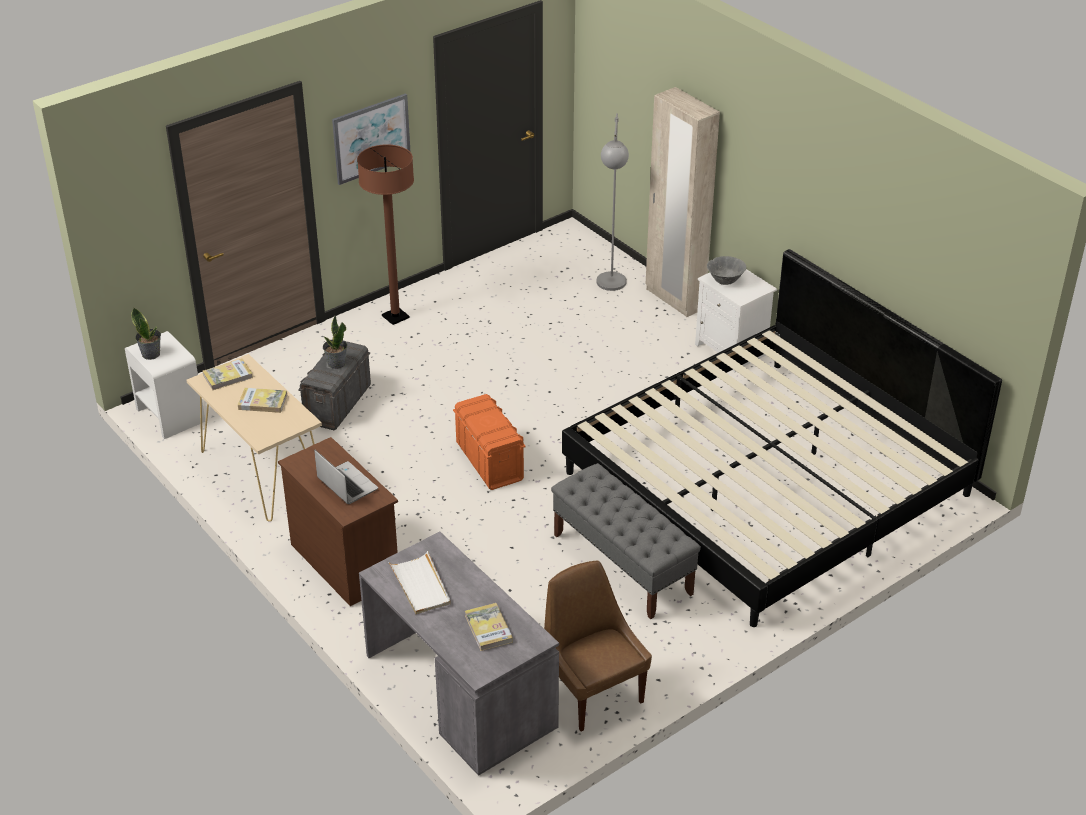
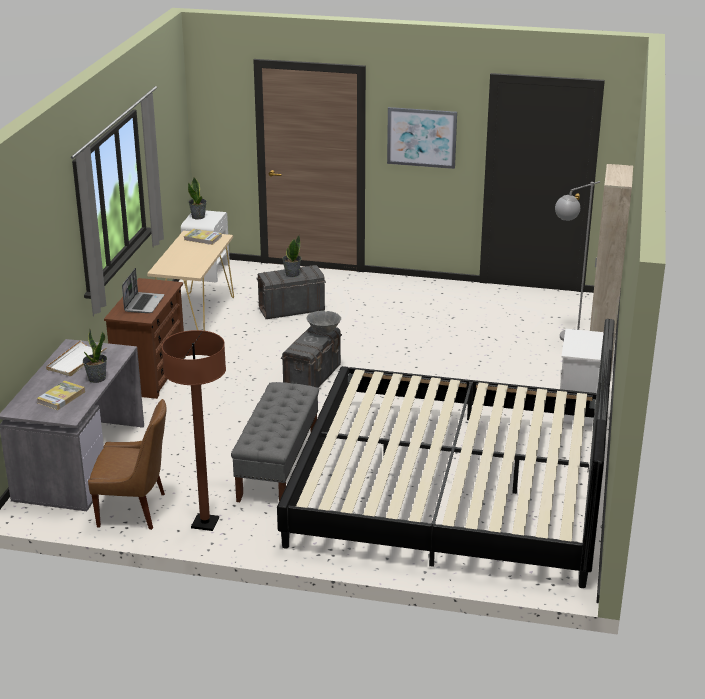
camera: 50 degrees right, 10 degrees down
(263, 402) = (193, 256): book -> none
(395, 317) = (404, 289): brown floor lamp -> brown floor lamp (205, 523)
(477, 587) = (97, 378): none -> potted plant
(489, 461) = (312, 378): orange storage box -> grey storage box
(593, 693) = (135, 510): brown chair -> brown chair turned 75 degrees clockwise
(725, 281) = (580, 339): grey bowl -> grey bowl (323, 332)

